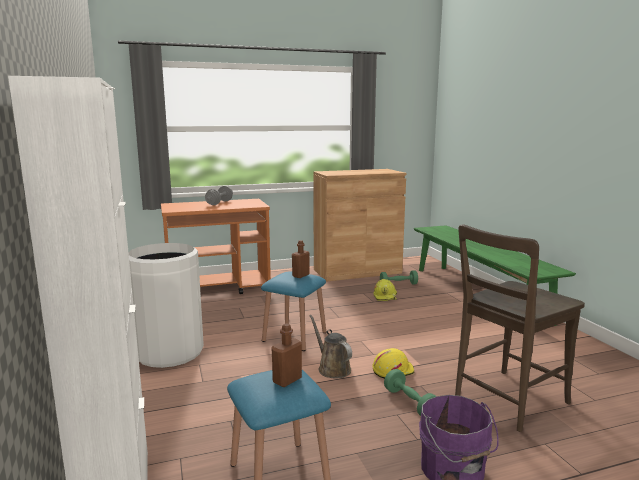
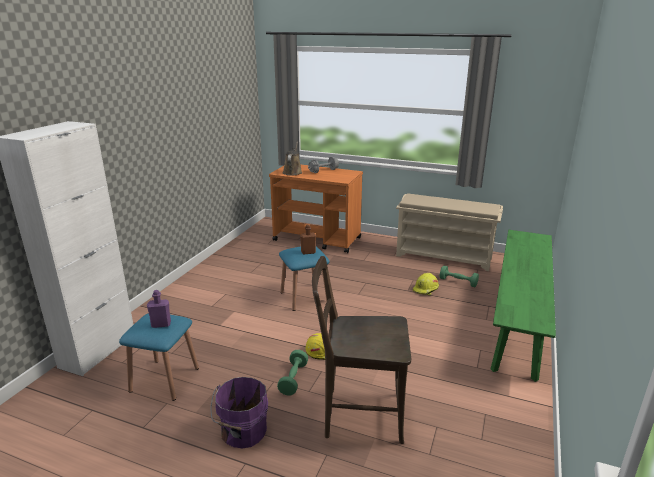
camera: 40 degrees right, 10 degrees up
(169, 352) = (223, 279): white trash can -> none
(287, 380) = (161, 324): brown bottle -> purple bottle
(332, 368) = (289, 331): brown watering can -> brown watering can (292, 172)
(357, 271) = (444, 256): brown cabinet -> beige shoe rack

